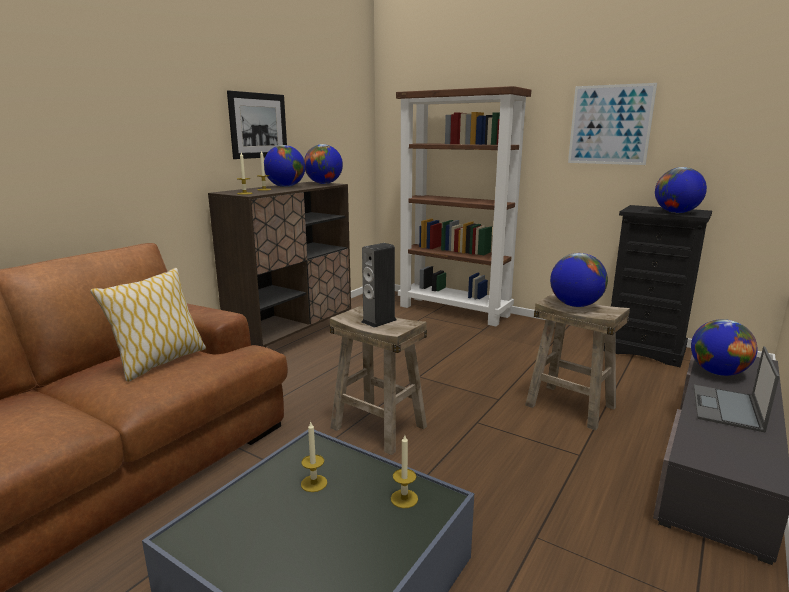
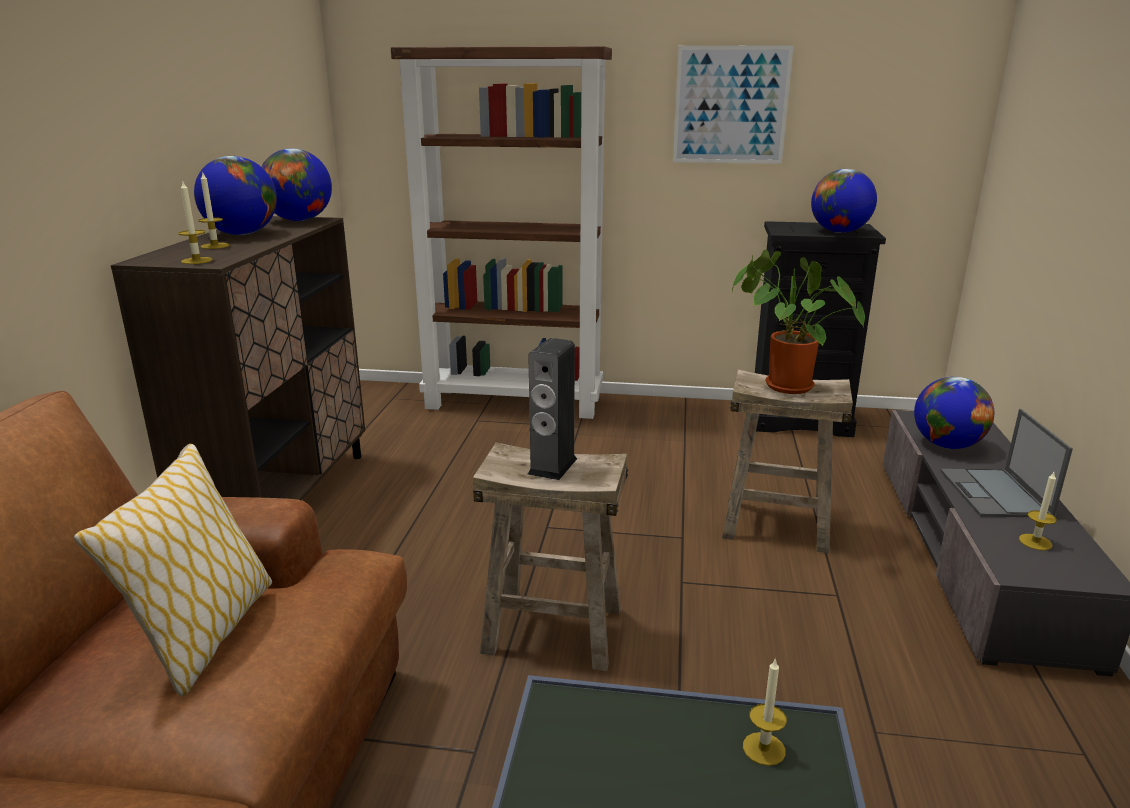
camera: 25 degrees left, 5 degrees up
(258, 125) = (170, 119): picture -> none
(314, 483) = (620, 771): candle -> candle (1035, 542)
(575, 305) = (783, 386): globe -> potted plant

